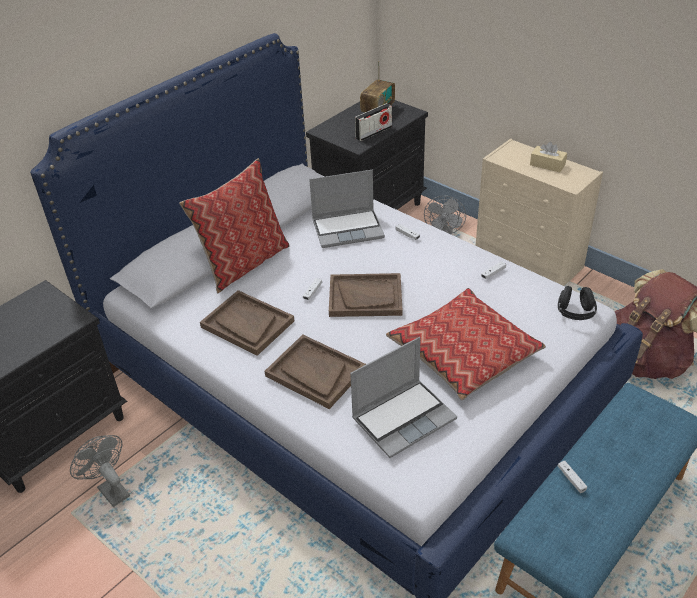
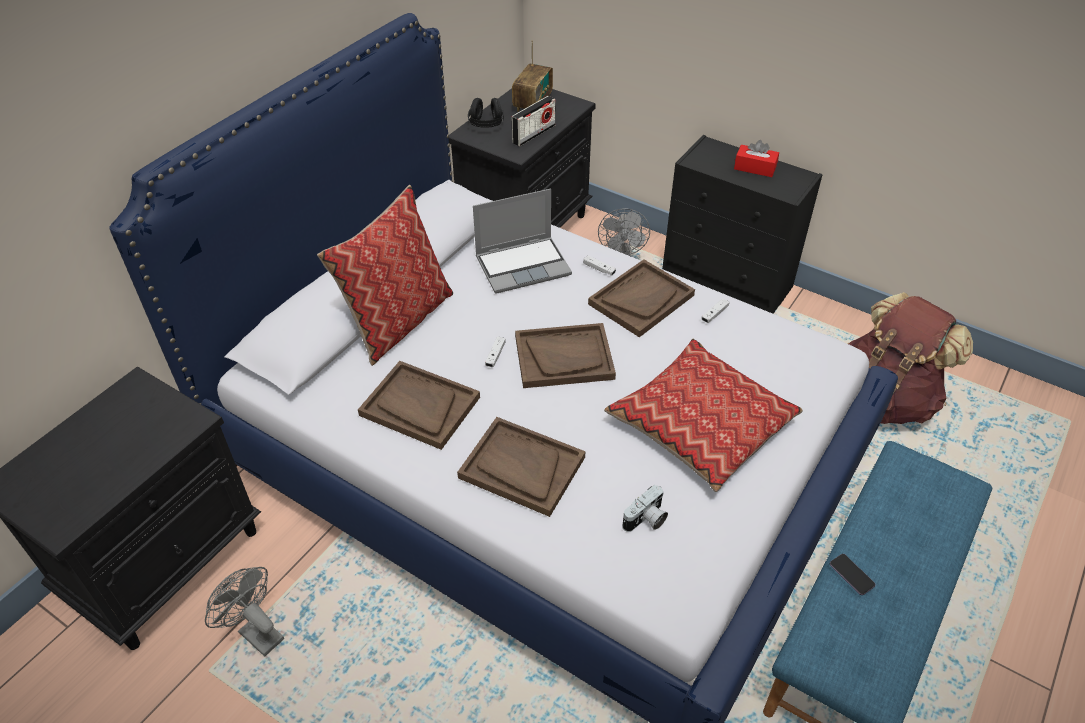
camera: 10 degrees left, 5 degrees up
(404, 418) = (646, 520): laptop -> camera
(436, 259) = (641, 299): none -> brown tray
(529, 260) = (728, 281): beige dresser -> black dresser
(547, 165) = (755, 168): beige tissue box -> red tissue box
(571, 479) = (851, 575): white game controller -> phone
(575, 313) = (823, 361): black headphones -> black headphones (486, 124)

